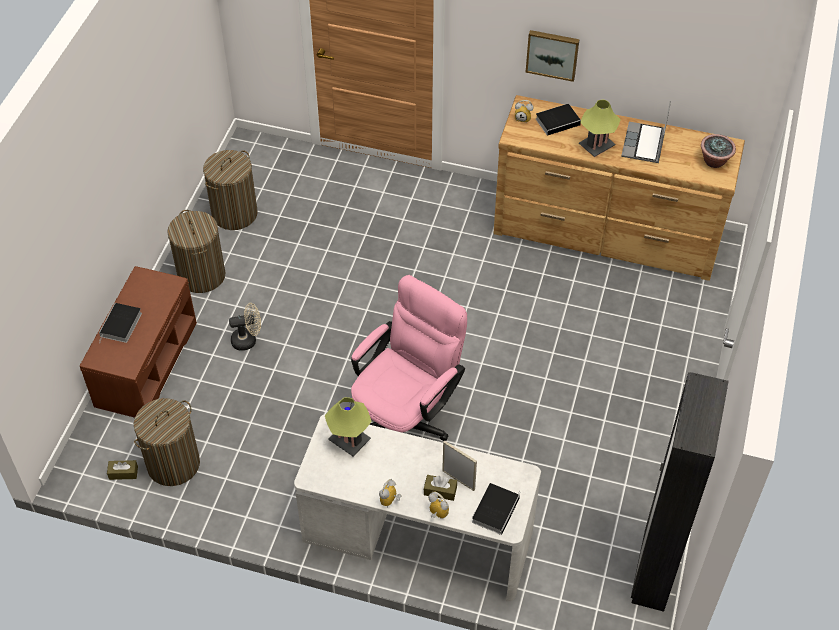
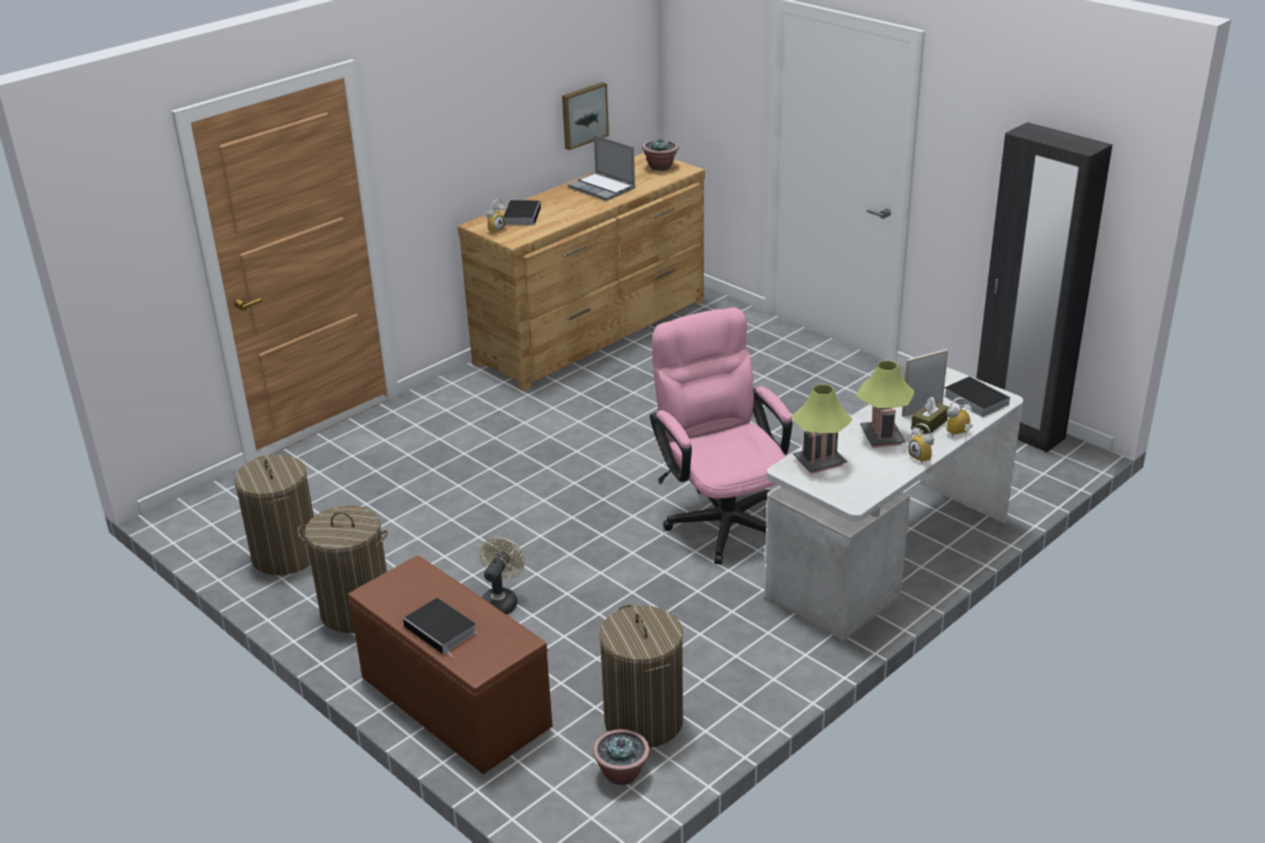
camera: 60 degrees left, 20 degrees down
(123, 473) = (622, 774): brown tissue box -> potted plant
(552, 54) = (478, 149): picture -> picture (583, 115)
(596, 146) = (578, 208): table lamp -> table lamp (882, 437)

